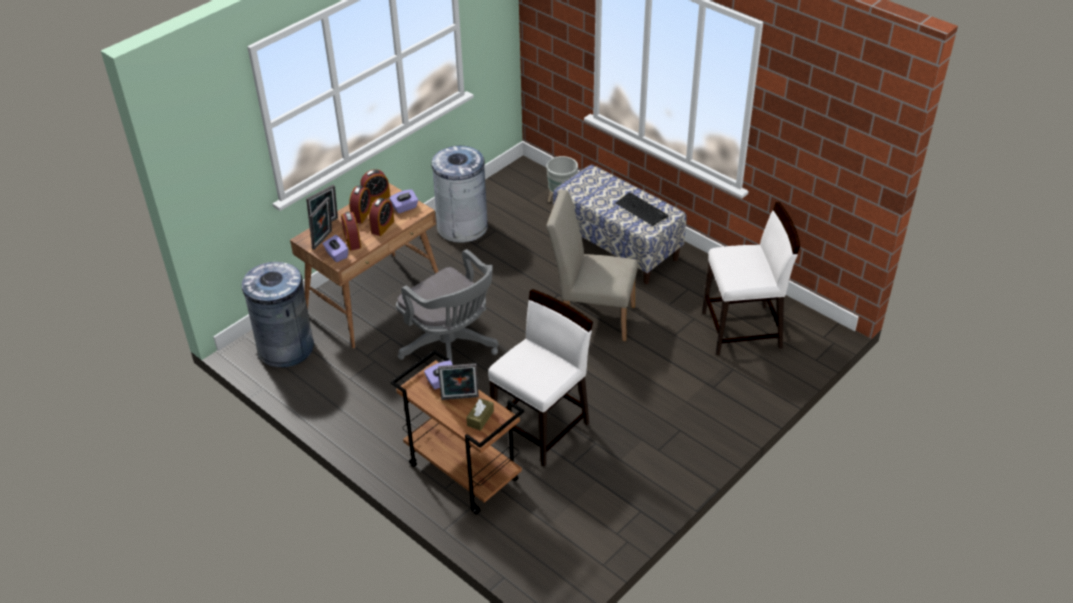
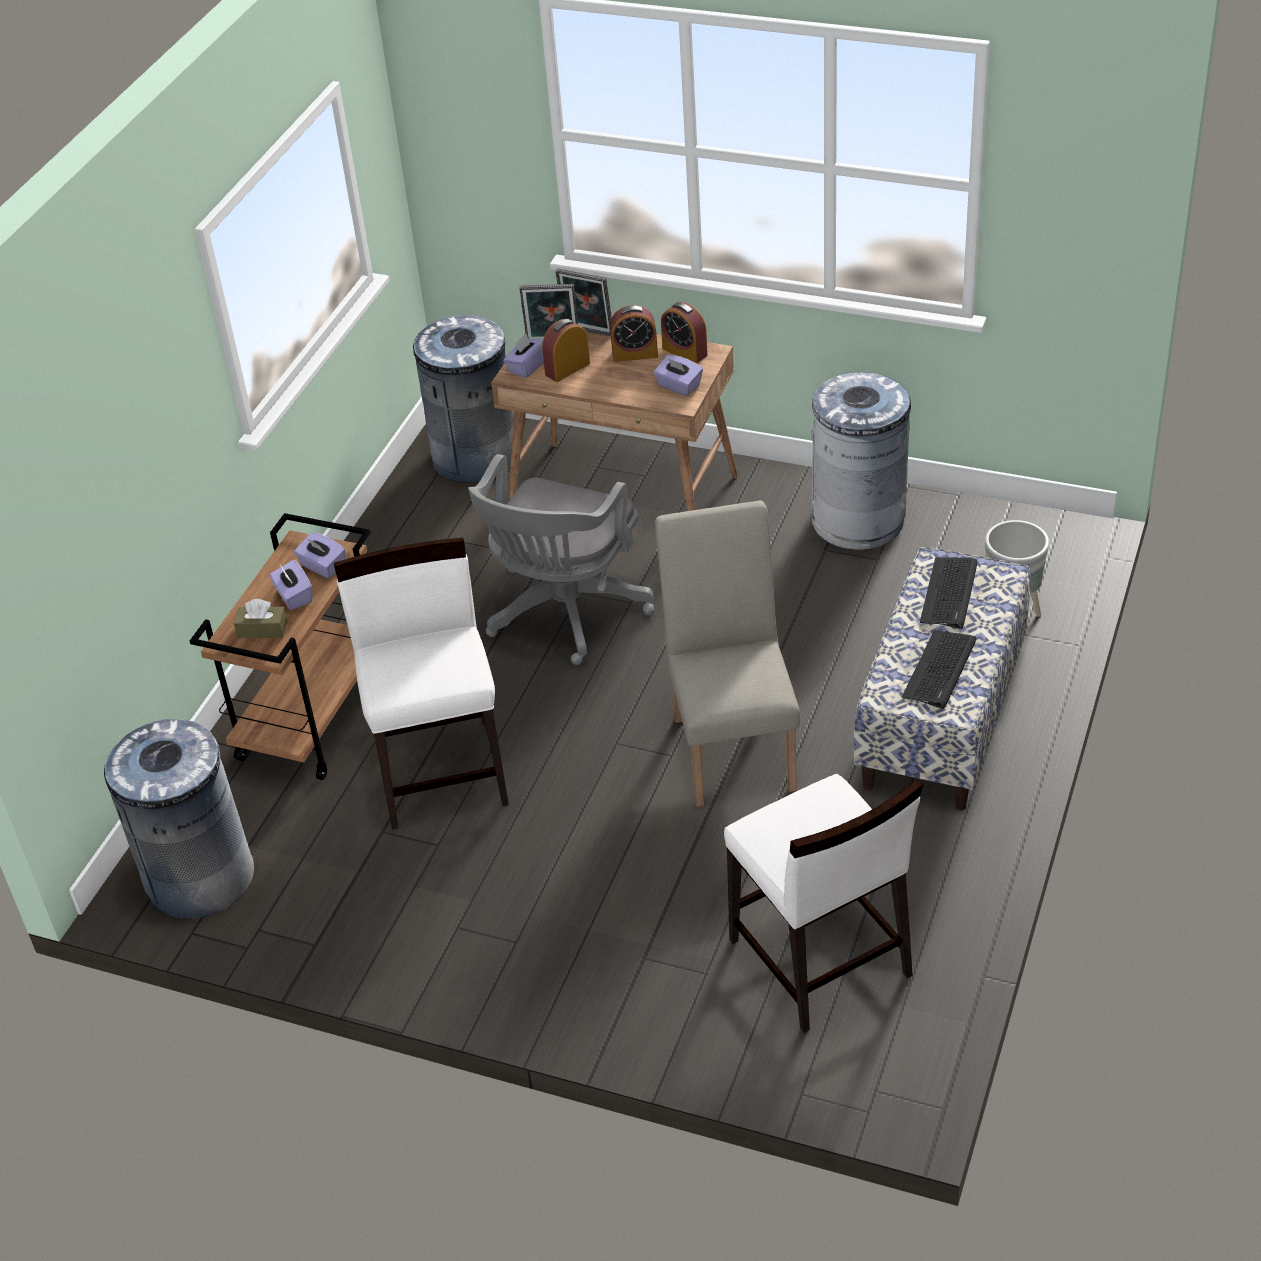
camera: 70 degrees right, 0 degrees up
(382, 227) = (618, 383): alarm clock -> none
(460, 399) = (294, 596): picture frame -> purple tissue box
(541, 428) = (441, 771): white chair -> white chair turned 120 degrees counterclockwise
(562, 552) = (199, 878): none -> grey trash can
(593, 191) = (949, 593): none -> keyboard

